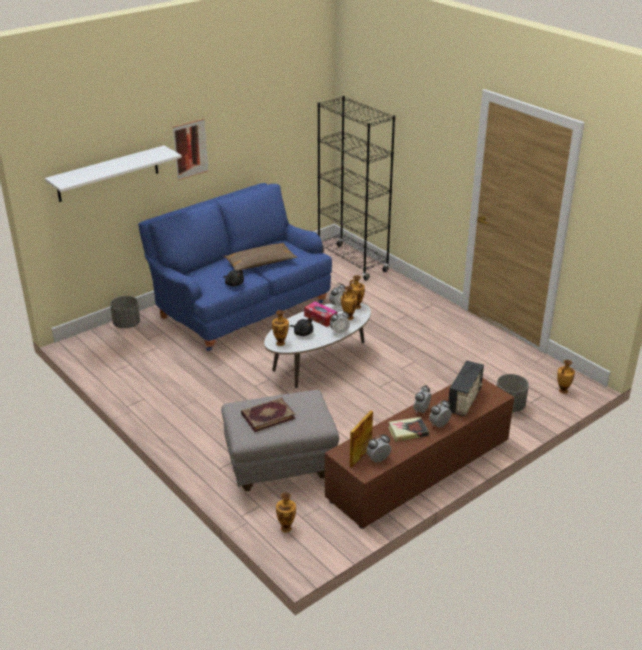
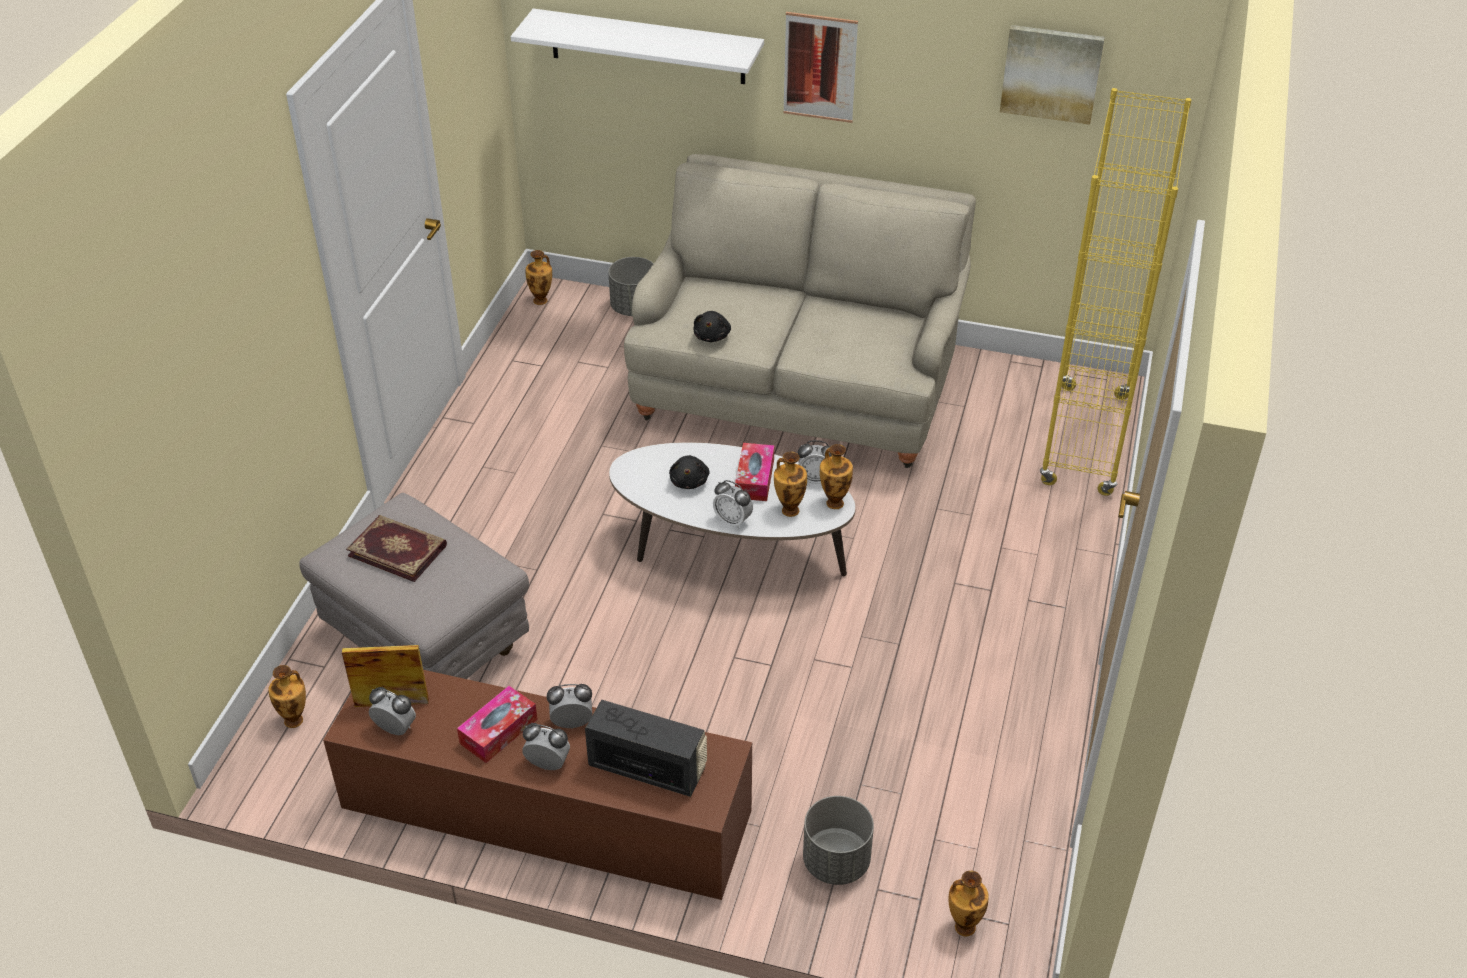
camera: 55 degrees right, 10 degrees up
(240, 307) = (798, 388): blue sofa -> beige sofa
(260, 263) = (808, 331): brown pillow -> none
(280, 343) = (638, 471): vase -> vase (541, 300)
(282, 111) = (1051, 73): none -> picture
(352, 262) = (1085, 440): black bookcase -> yellow bookcase
(408, 431) = (498, 731): book -> tissue box
(465, 401) = (648, 768): radio -> radio turned 150 degrees counterclockwise

